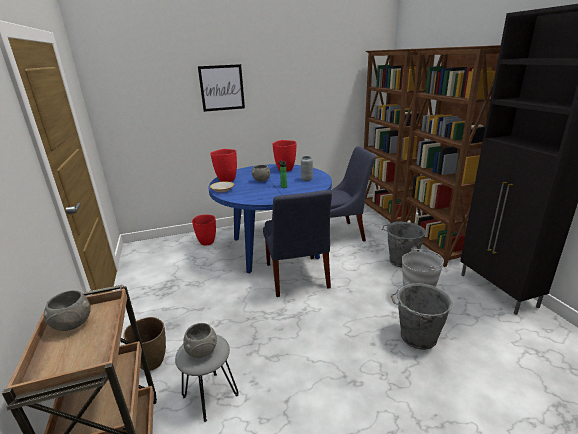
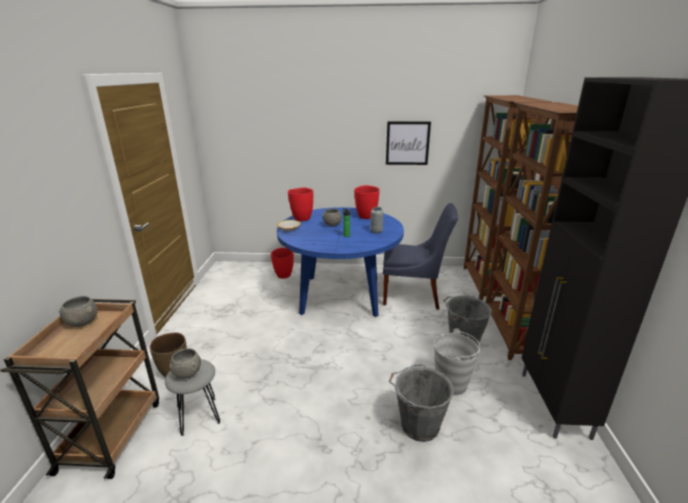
camera: 20 degrees right, 0 degrees up
(222, 88) = (317, 126): picture -> picture (407, 143)
(297, 277) = (341, 330): blue chair -> none

